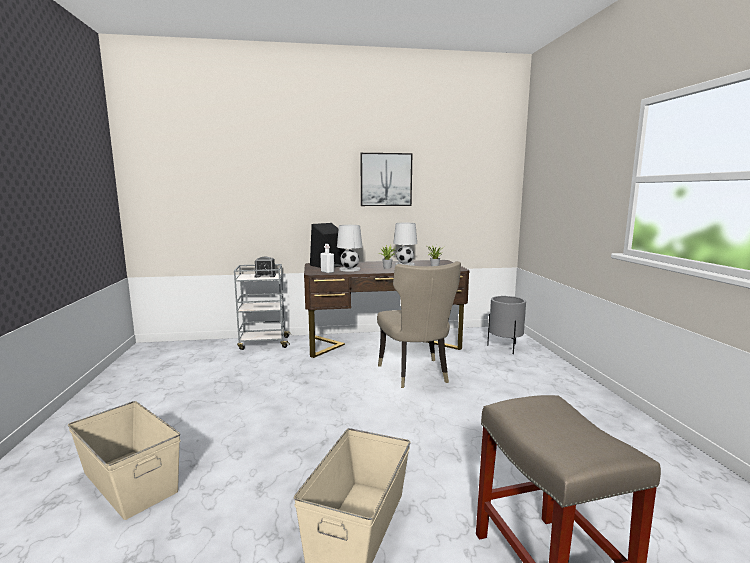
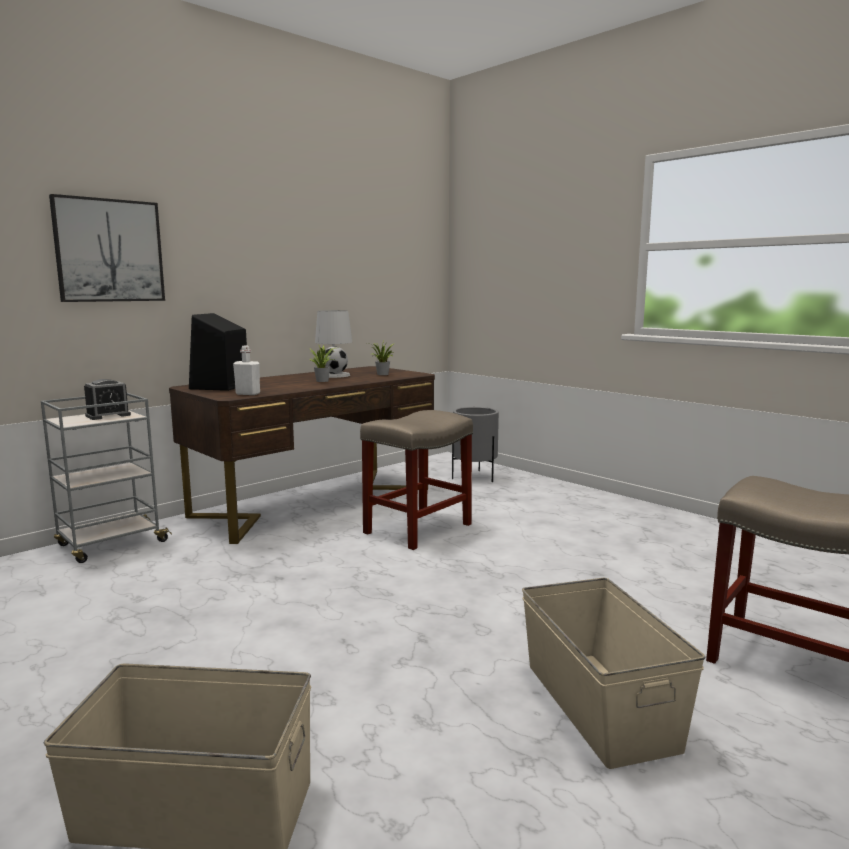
camera: 35 degrees left, 0 degrees up
(350, 269) = (273, 387): white table lamp -> none
(386, 179) = (285, 243): picture -> picture (109, 251)
(416, 374) = (417, 529): beige chair -> beige stool

